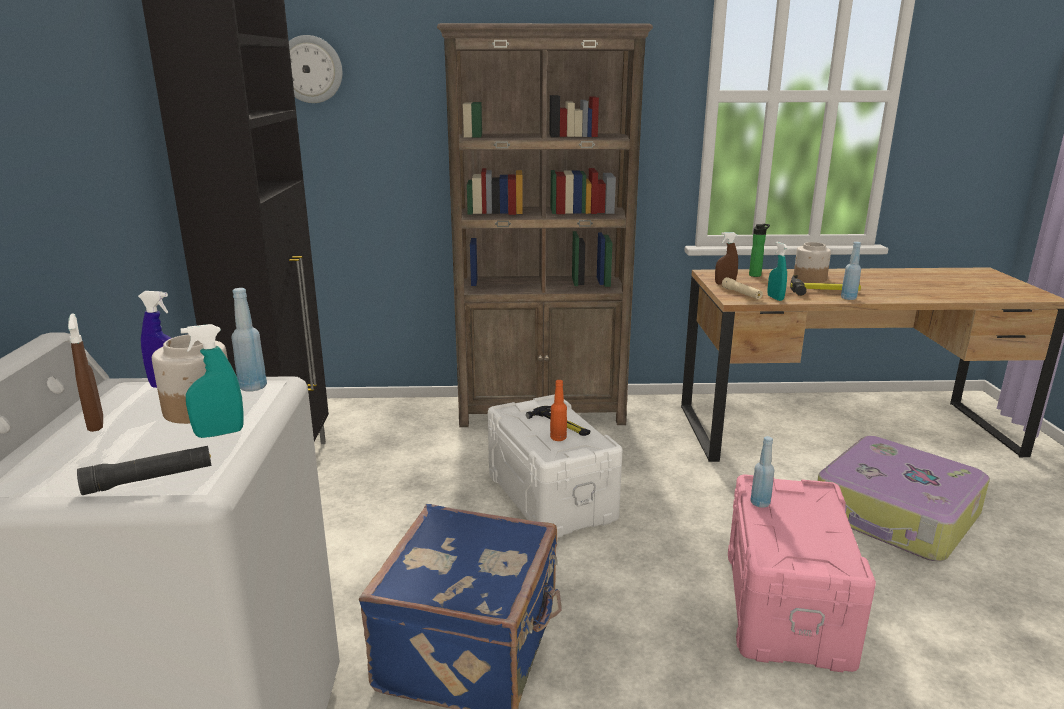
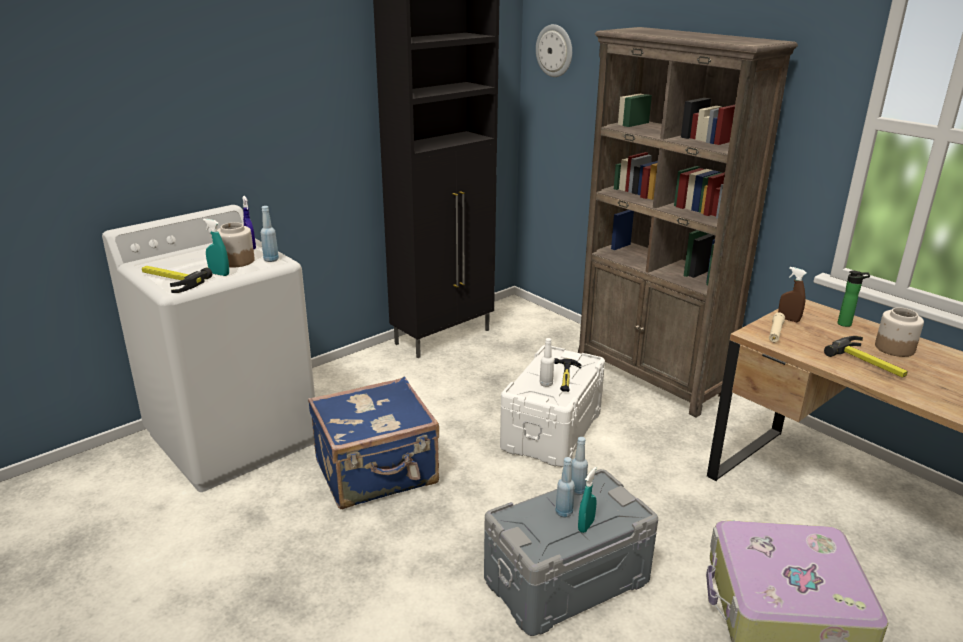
camera: 50 degrees right, 5 degrees up
(95, 424) = (203, 252): brown spray bottle -> none
(149, 479) = (169, 280): black flashlight -> hammer
(558, 438) = (546, 384): orange bottle -> white bottle
(775, 298) = (794, 348): turquoise spray bottle -> turquoise spray bottle (586, 526)
(788, 605) = (567, 581): pink storage box -> grey storage box
(848, 298) = (871, 378): blue bottle -> blue bottle (564, 512)

